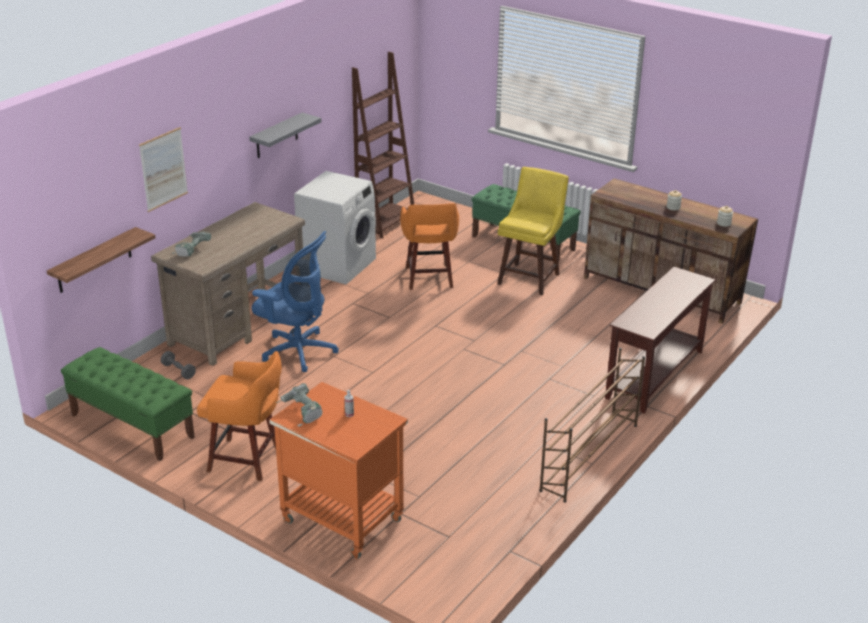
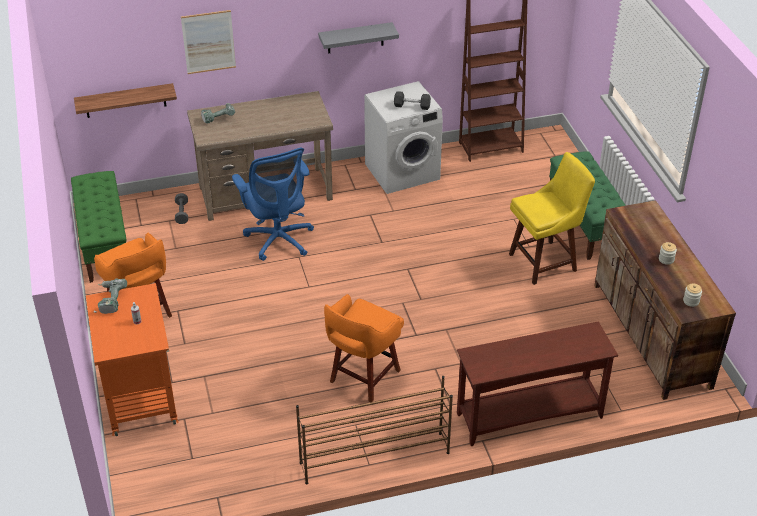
camera: 40 degrees right, 10 degrees up
(346, 187) = (412, 106): none -> grey dumbbell
(429, 279) = (457, 221): orange stool -> orange stool (363, 378)

